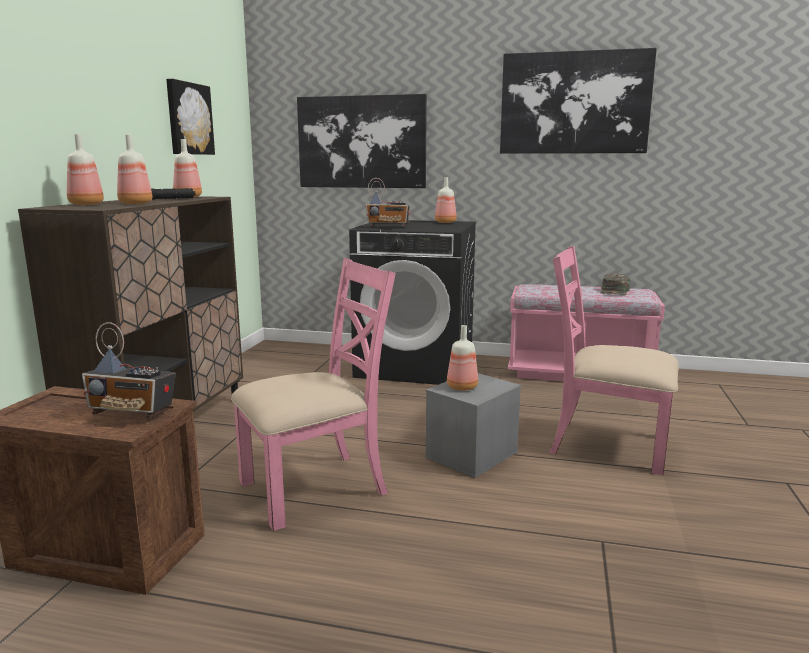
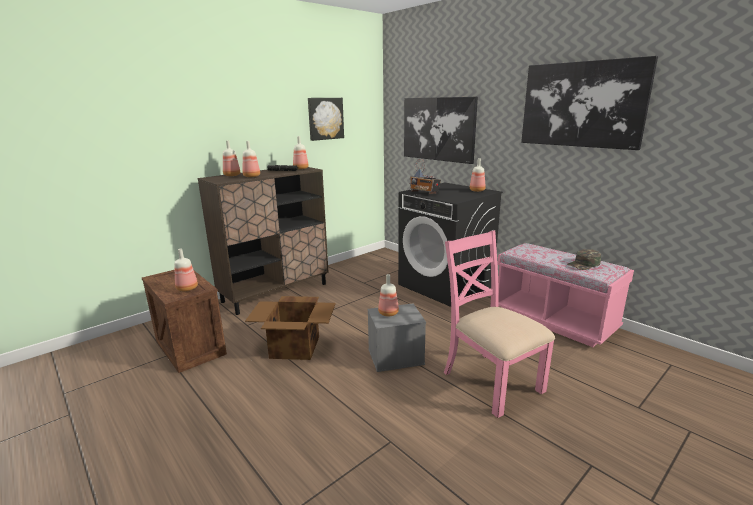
camera: 35 degrees right, 5 degrees up
(133, 412) = (188, 288): radio -> bottle
(315, 488) = (295, 347): pink chair -> cardboard box

